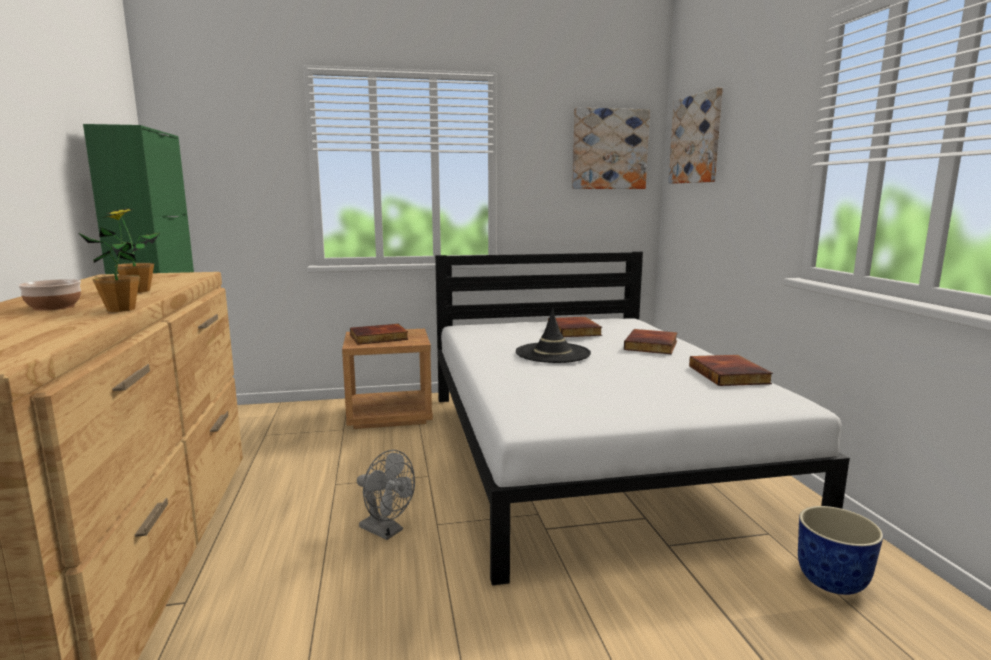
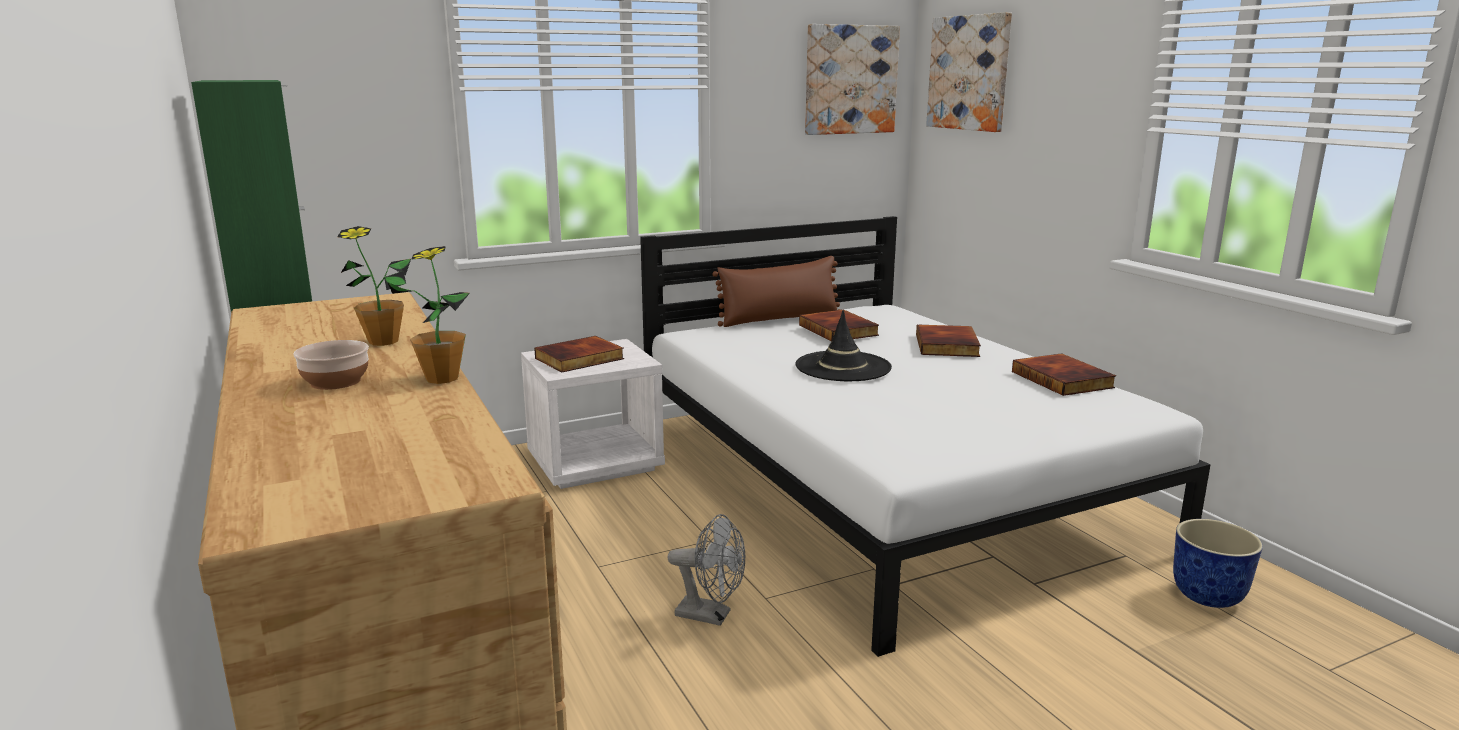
camera: 15 degrees left, 5 degrees up
(390, 415) = (595, 463): brown nightstand -> white nightstand
(539, 322) = (780, 319): none -> brown pillow

